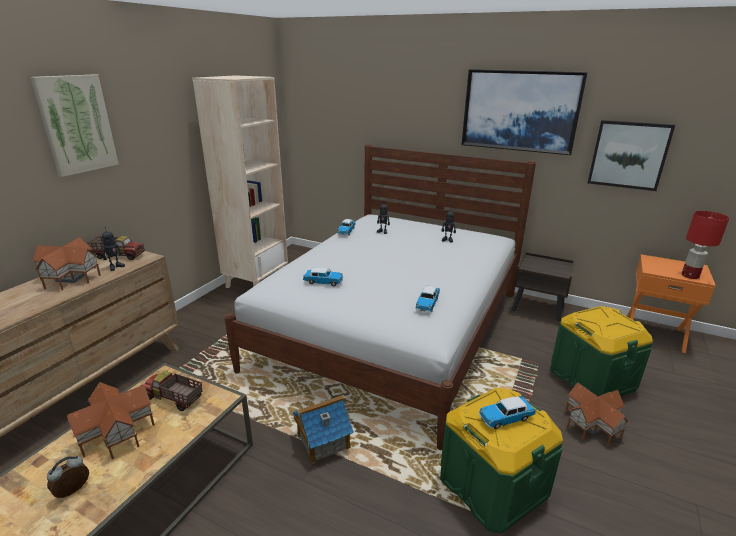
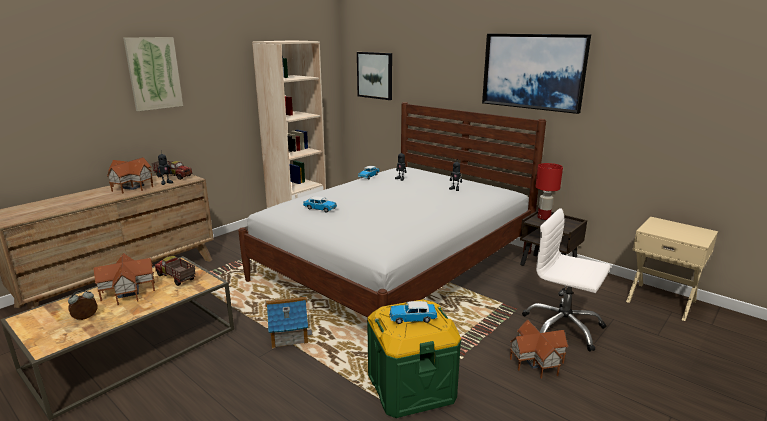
camera: 15 degrees right, 5 degrees down
(427, 304) = (394, 231): toy car -> none
(591, 379) = (562, 327): green storage box -> white office chair
(628, 155) = (633, 114): picture -> picture (375, 75)
(653, 333) = (661, 300): orange nightstand -> beige nightstand
(690, 276) = (686, 238): red table lamp -> red table lamp (544, 218)

